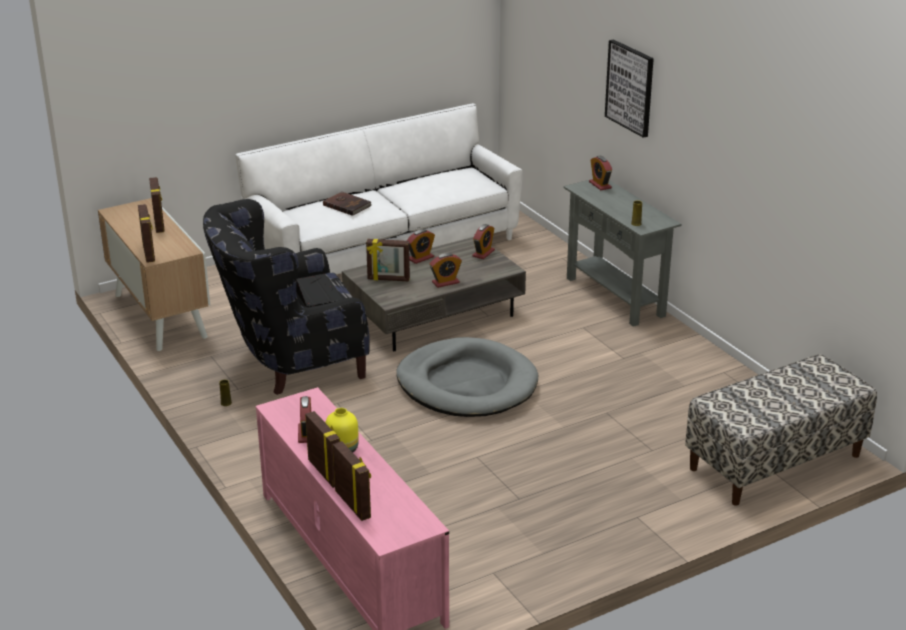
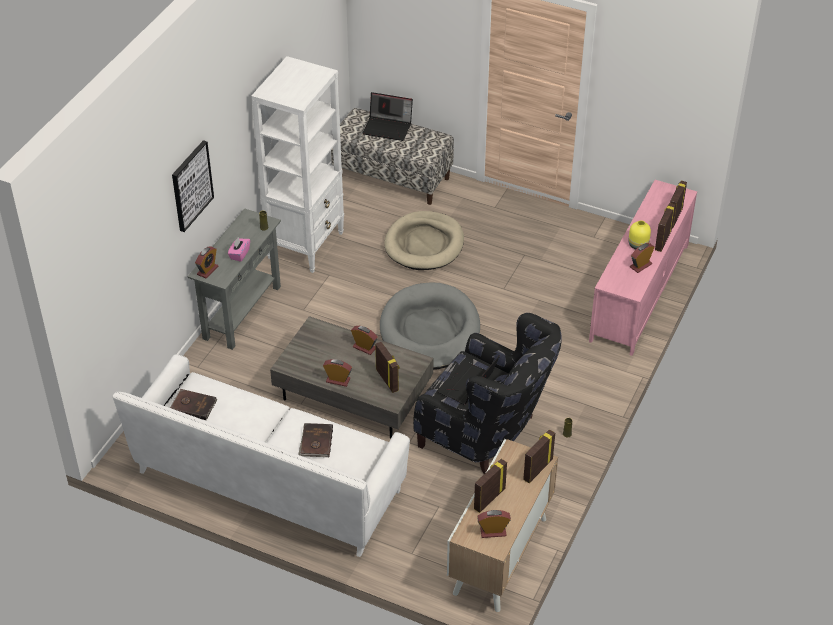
camera: 125 degrees left, 15 degrees up
(459, 174) = (193, 405): none -> brown book
(483, 253) = (299, 350): alarm clock -> alarm clock (493, 532)
(607, 203) = (239, 254): none -> pink tissue box
(614, 435) = (424, 244): none -> beige dog bed
(689, 361) = (306, 245): none -> white bookcase
(806, 397) = (388, 127): none -> laptop

